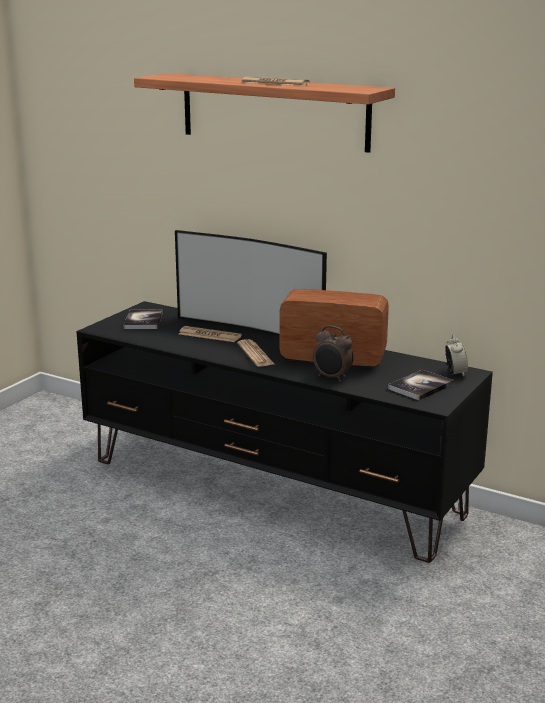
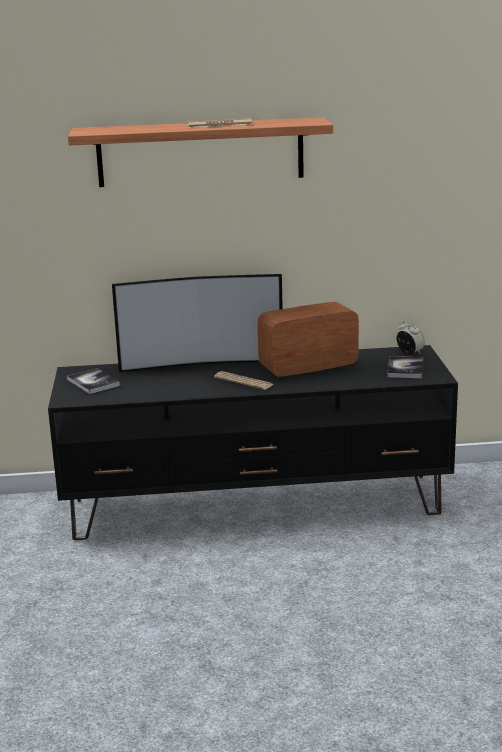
camera: 35 degrees left, 0 degrees up
(209, 335) = (176, 378): newspaper -> none
(332, 378) = (334, 381): alarm clock -> none

